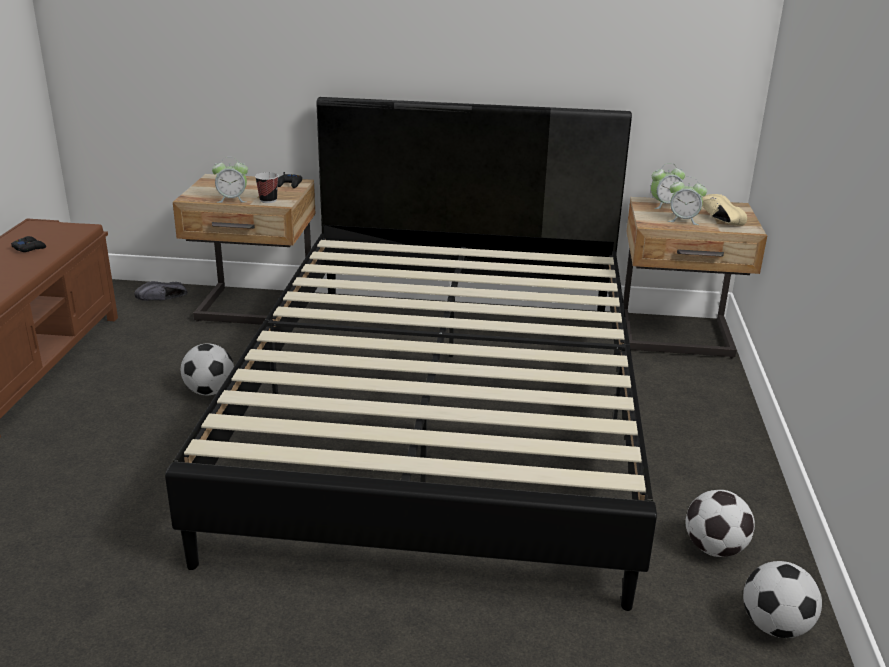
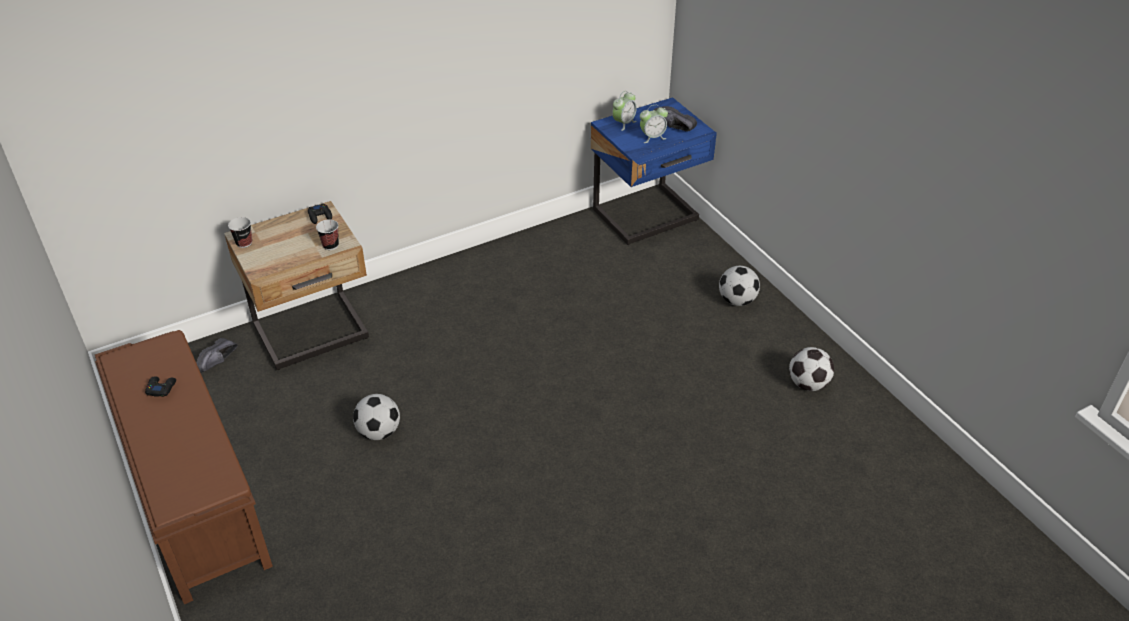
camera: 35 degrees left, 15 degrees up
(208, 181) = (244, 243): none -> cup
(232, 199) = (299, 257): alarm clock -> none
(444, 412) = (565, 363): black bed -> none
(677, 338) = (648, 217): beige nightstand -> blue nightstand
(717, 220) = (673, 128): beige shoe -> black shoe
(775, 626) = (873, 418): football -> football (737, 301)

